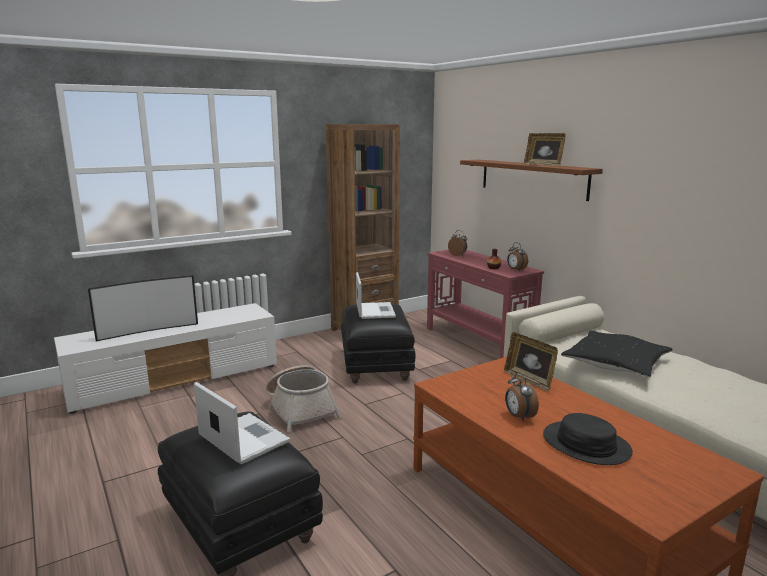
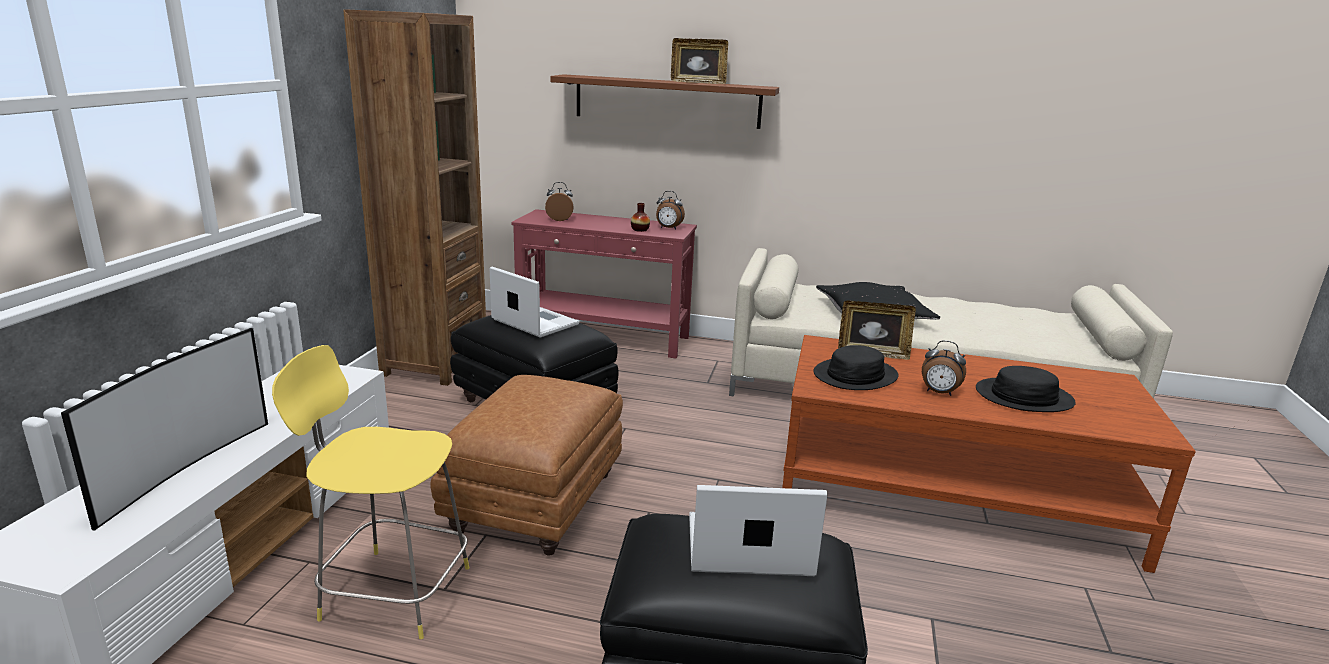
camera: 45 degrees left, 5 degrees up
(193, 418) = (391, 591): none -> yellow stool
(300, 409) = (535, 502): basket -> brown ottoman
(482, 387) = (855, 376): none -> black hat

